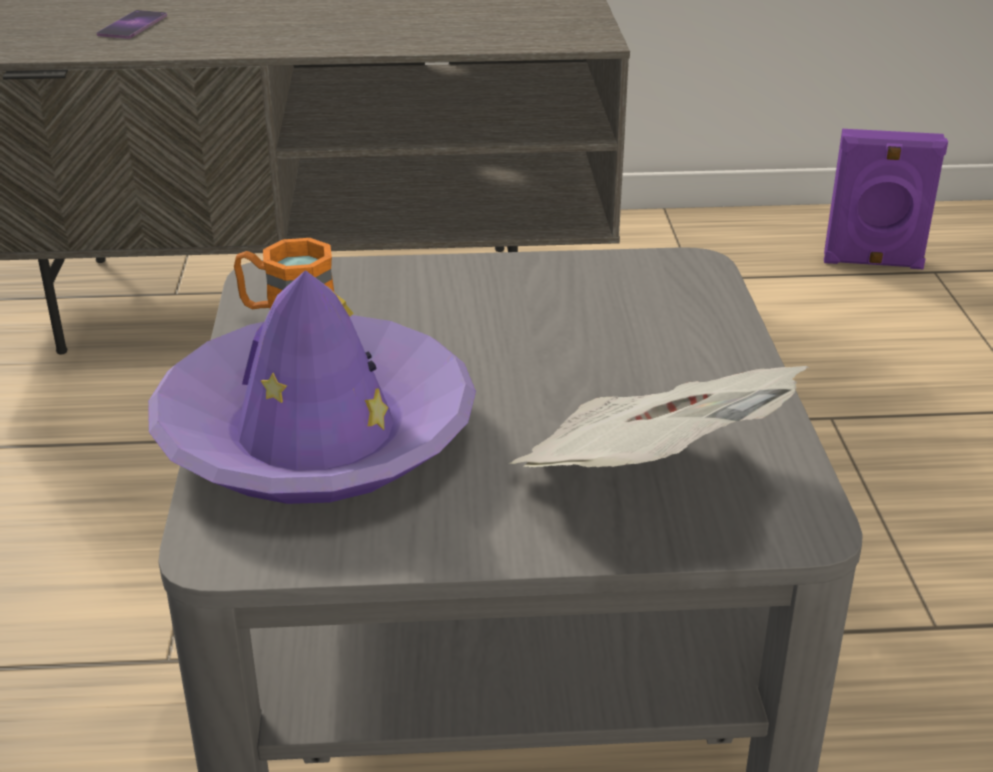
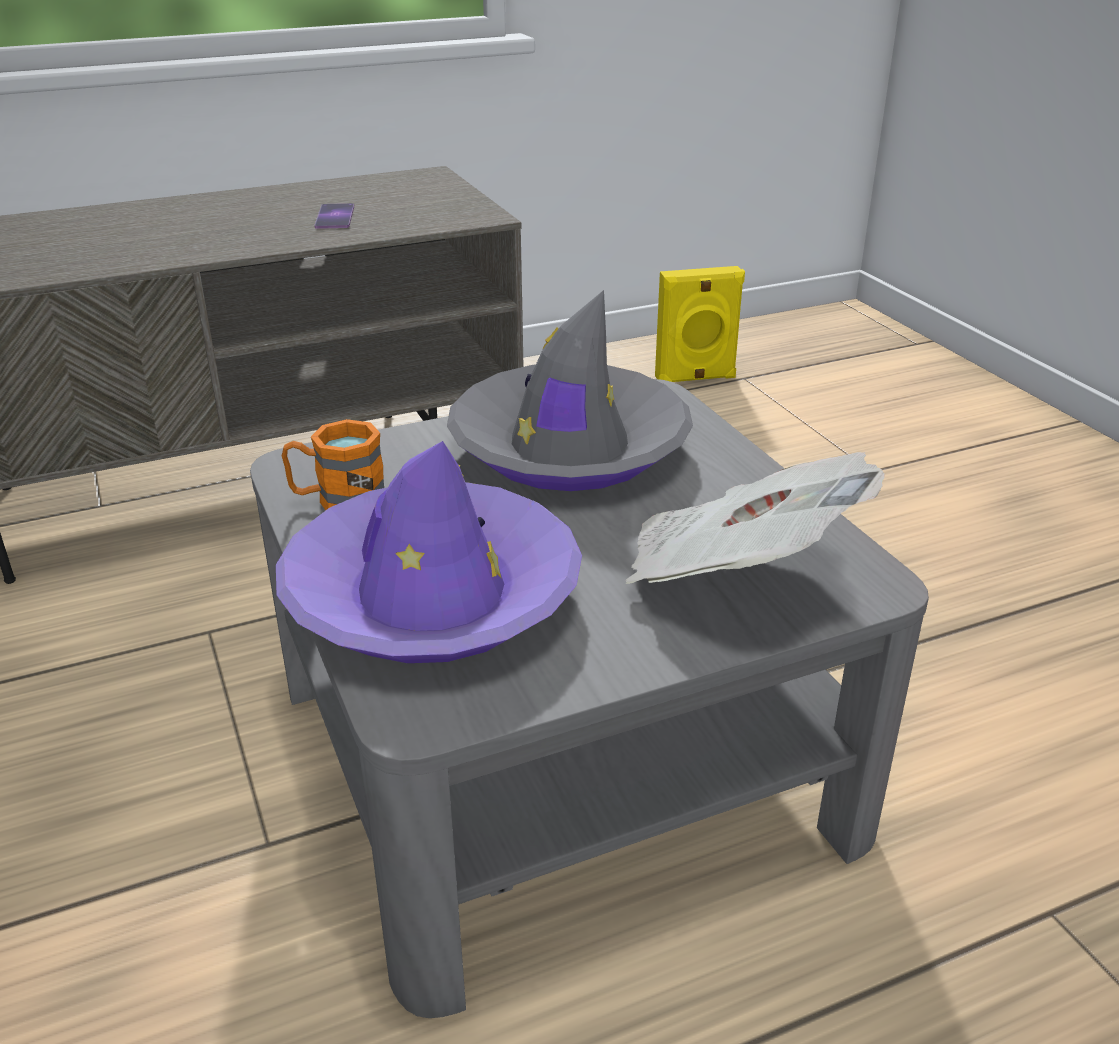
camera: 20 degrees left, 0 degrees up
(132, 25) = (39, 250): phone -> phone (335, 216)
(559, 308) = (569, 447): none -> grey hat
(872, 263) = (695, 378): purple speaker -> yellow speaker

